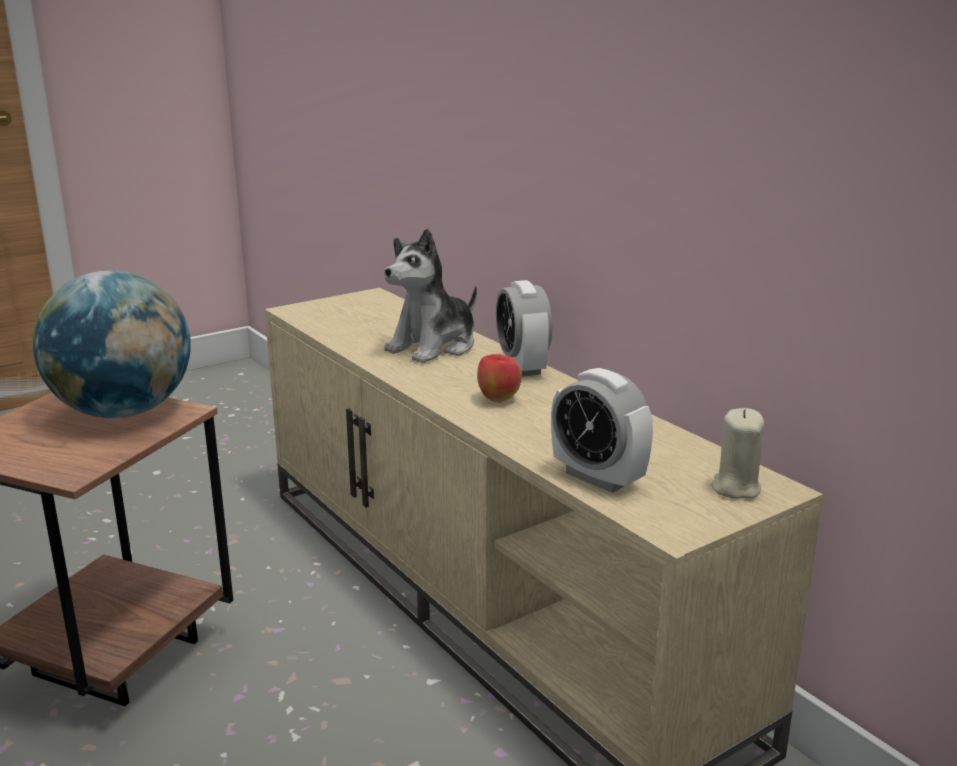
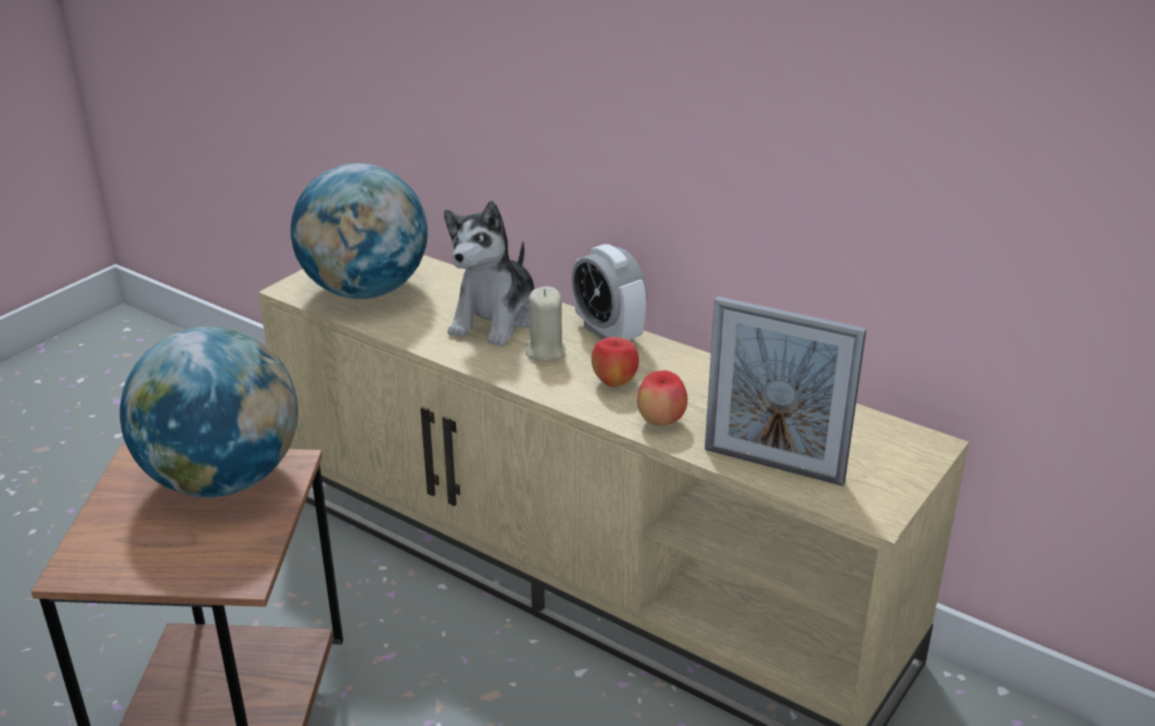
camera: 20 degrees left, 10 degrees up
(345, 317) = (365, 291): none -> globe
(516, 430) = (661, 421): none -> apple
(598, 477) = (773, 465): alarm clock -> picture frame
(735, 488) = (896, 451): beige candle -> beige candle (545, 351)

